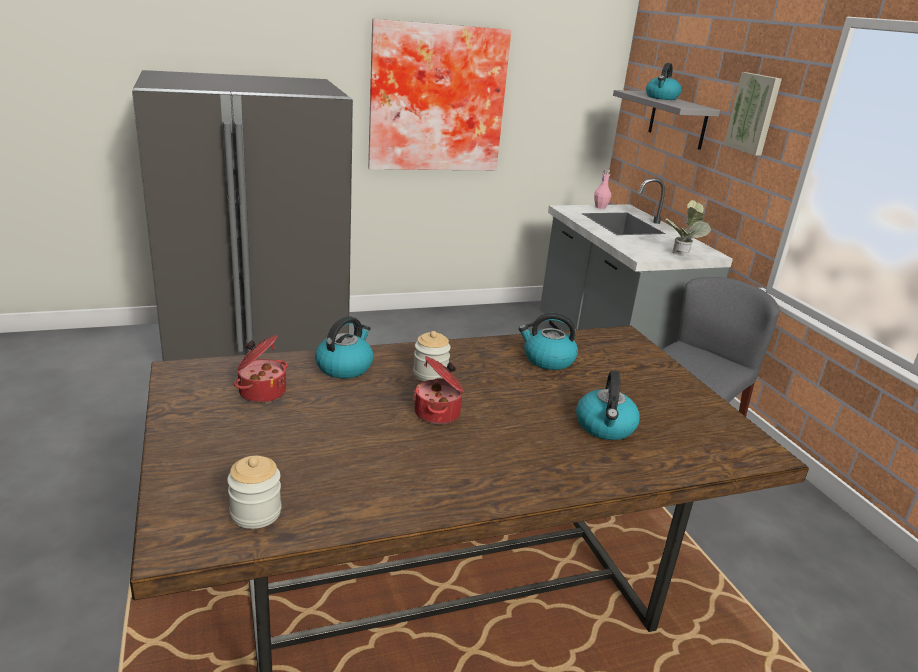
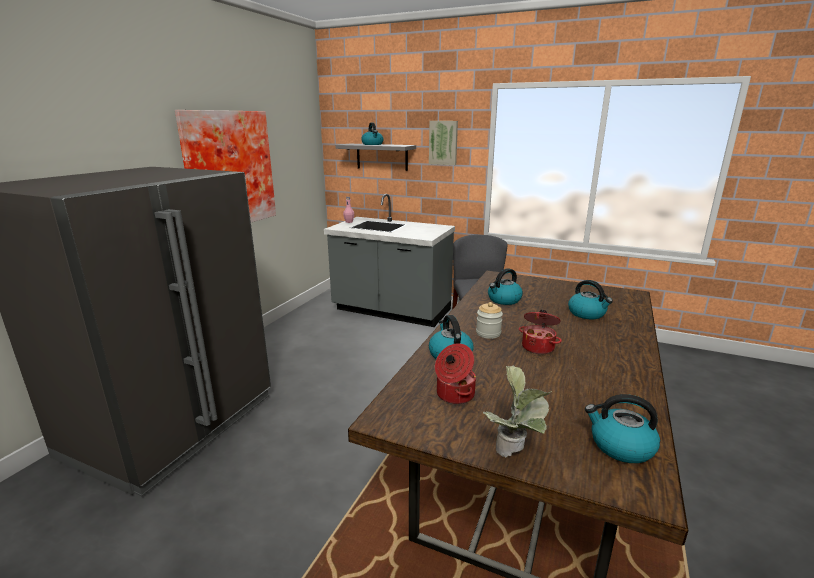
camera: 45 degrees left, 5 degrees down
(256, 513) = (620, 446): jar -> kettle
(681, 256) = (438, 231): potted plant -> potted plant (515, 454)

